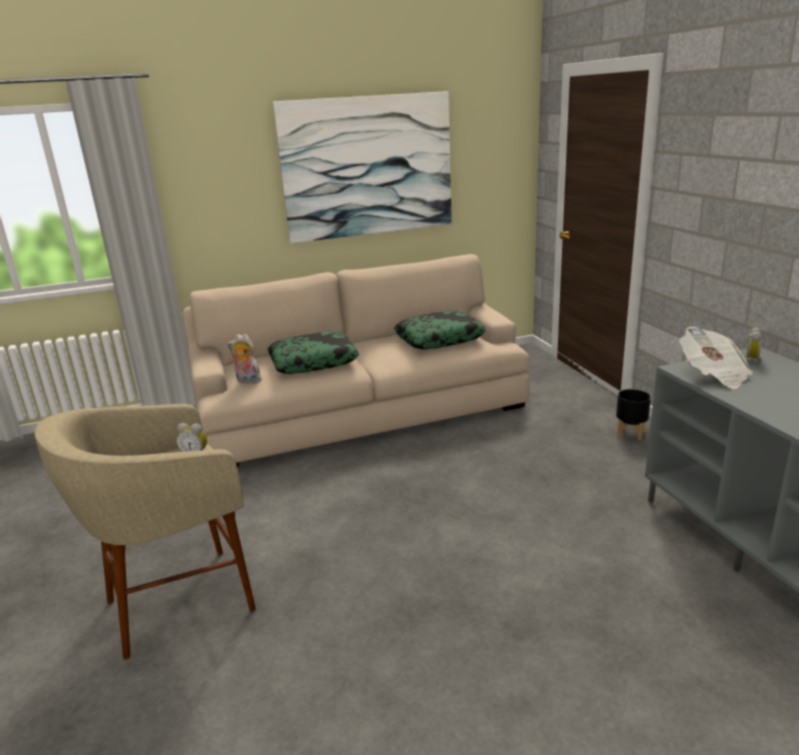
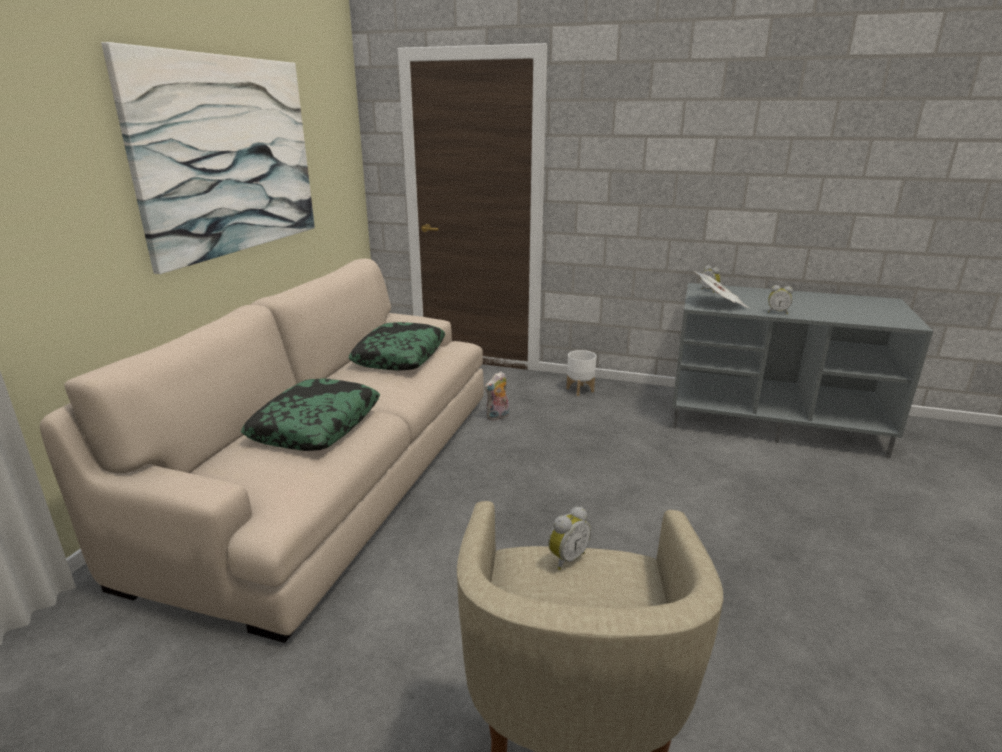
camera: 55 degrees left, 0 degrees up
(247, 381) = (276, 483): plush toy -> plush toy (498, 417)
(631, 433) = (580, 390): black planter -> white planter
(754, 403) = (777, 312): none -> alarm clock

